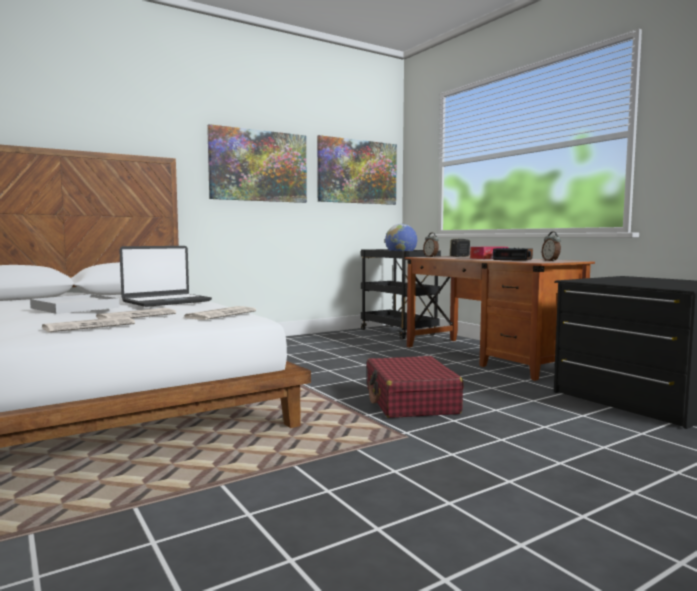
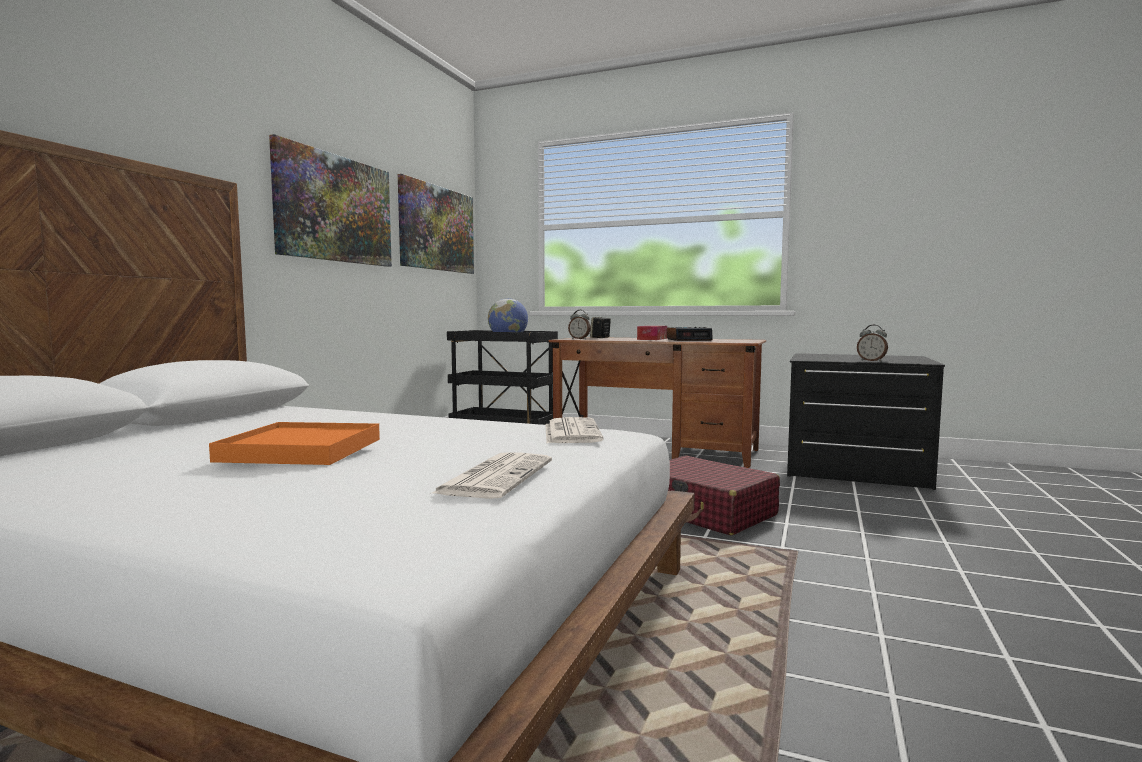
camera: 35 degrees left, 0 degrees up
(75, 308) = (301, 450): white tray -> orange tray
(137, 316) = (463, 450): newspaper -> none
(166, 301) = (389, 422): laptop -> none
(551, 261) = (737, 340): alarm clock -> alarm clock (871, 361)

